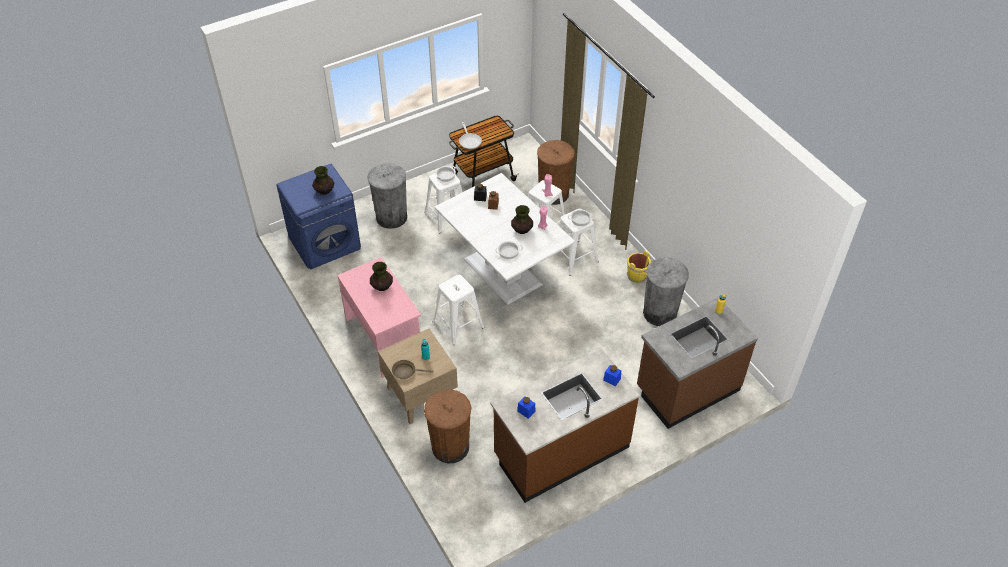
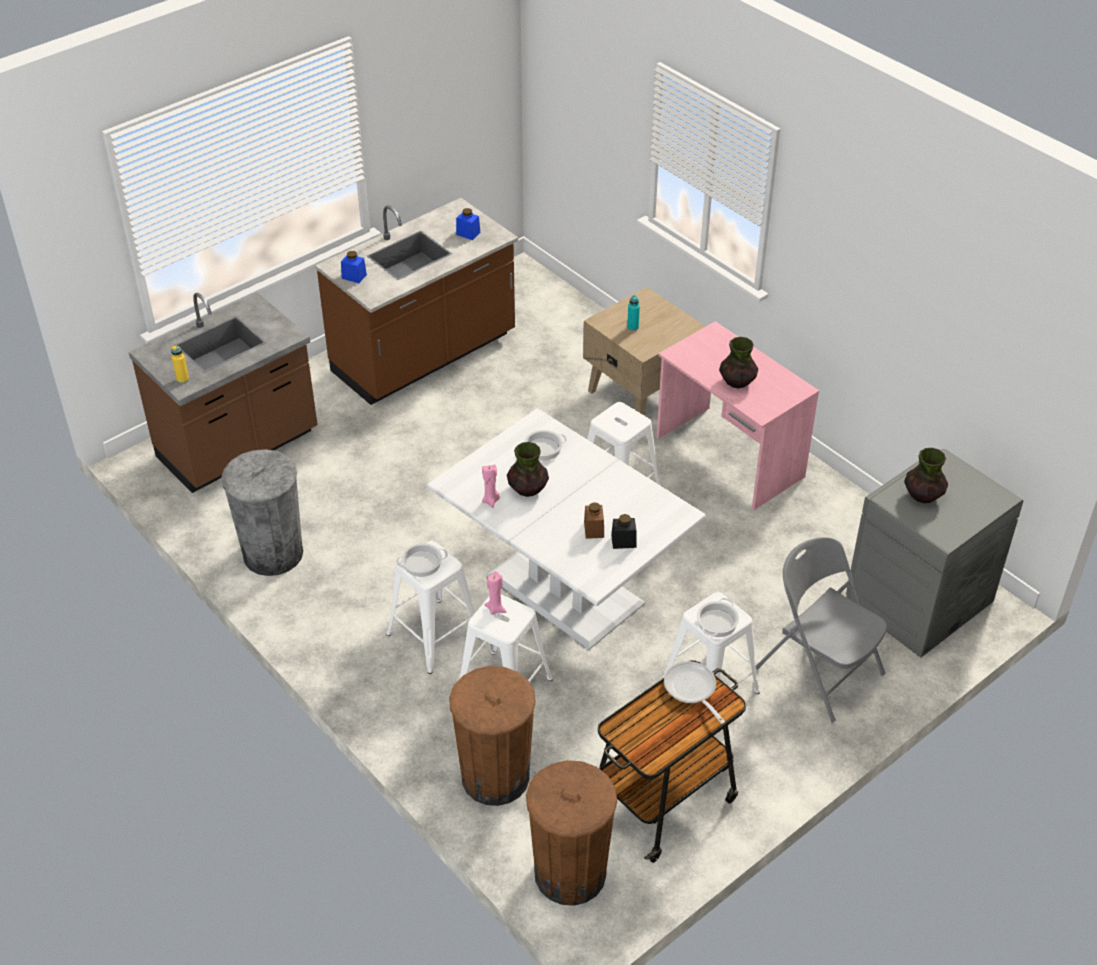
camera: 170 degrees right, 5 degrees down
(326, 243) = (915, 599): blue washing machine -> grey washing machine
(391, 217) = (820, 670): grey trash can -> grey chair
(406, 372) = (653, 307): brown frying pan -> none
(450, 447) = (577, 343): brown trash can -> brown trash can (570, 873)
(637, 276) = (310, 615): yellow bucket -> none

